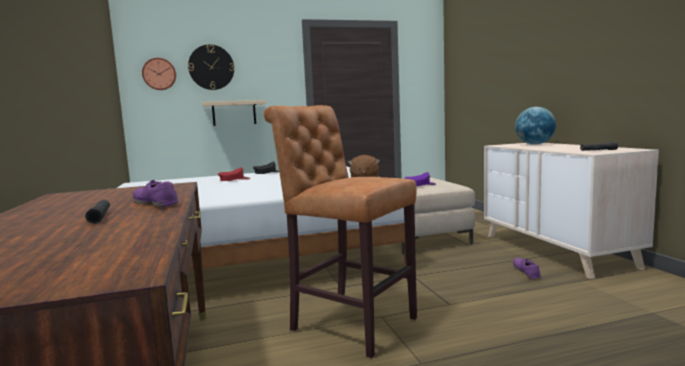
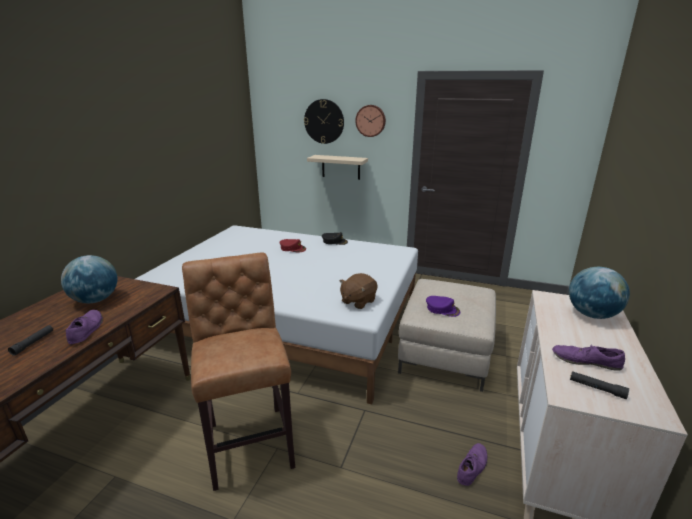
camera: 35 degrees right, 15 degrees up
(105, 197) = (95, 300): none -> globe
(159, 74) = (282, 125): wall clock -> wall clock (370, 120)
(572, 148) = (585, 361): none -> purple shoe

